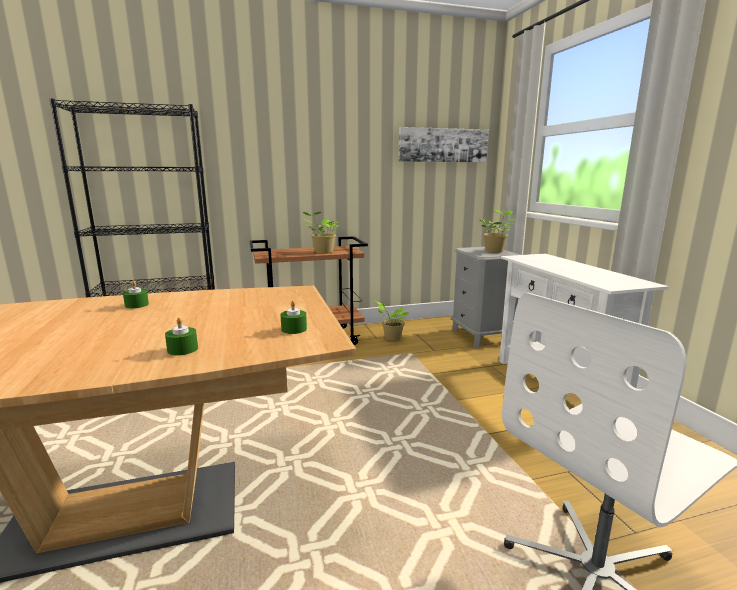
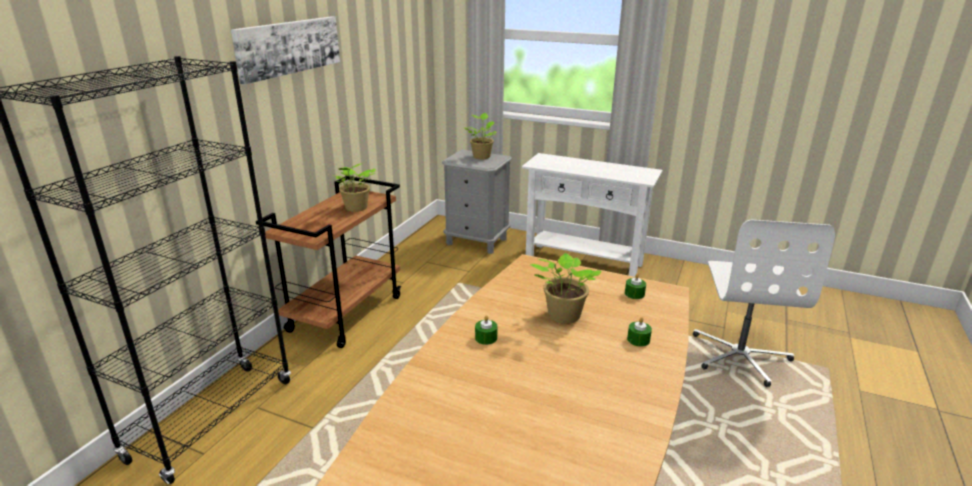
camera: 50 degrees left, 10 degrees up
(391, 337) = (414, 275): potted plant -> potted plant (562, 316)
(443, 145) = (397, 46): picture -> picture (288, 47)

